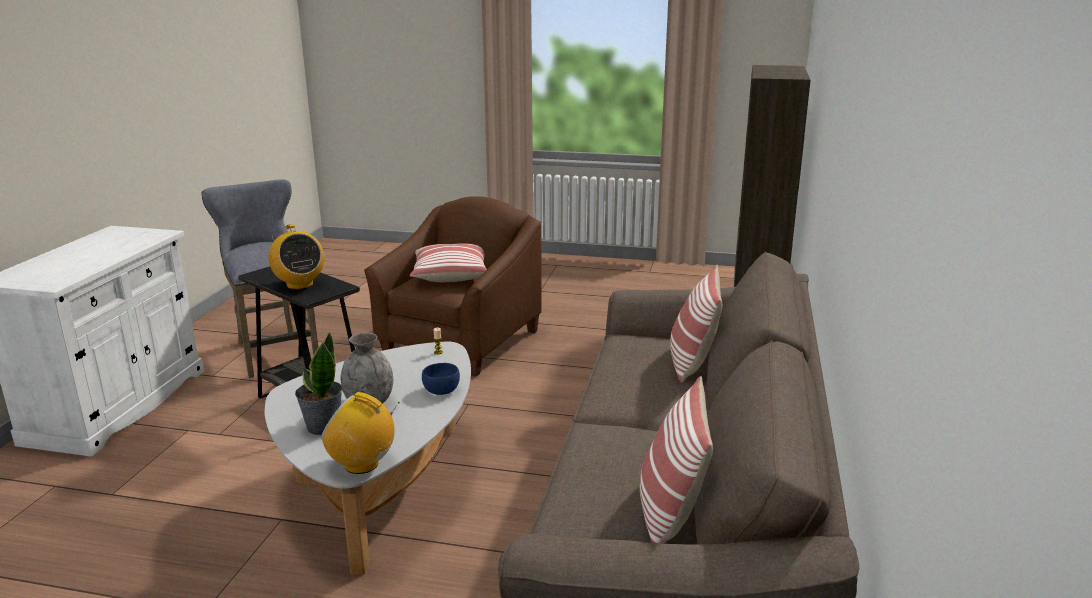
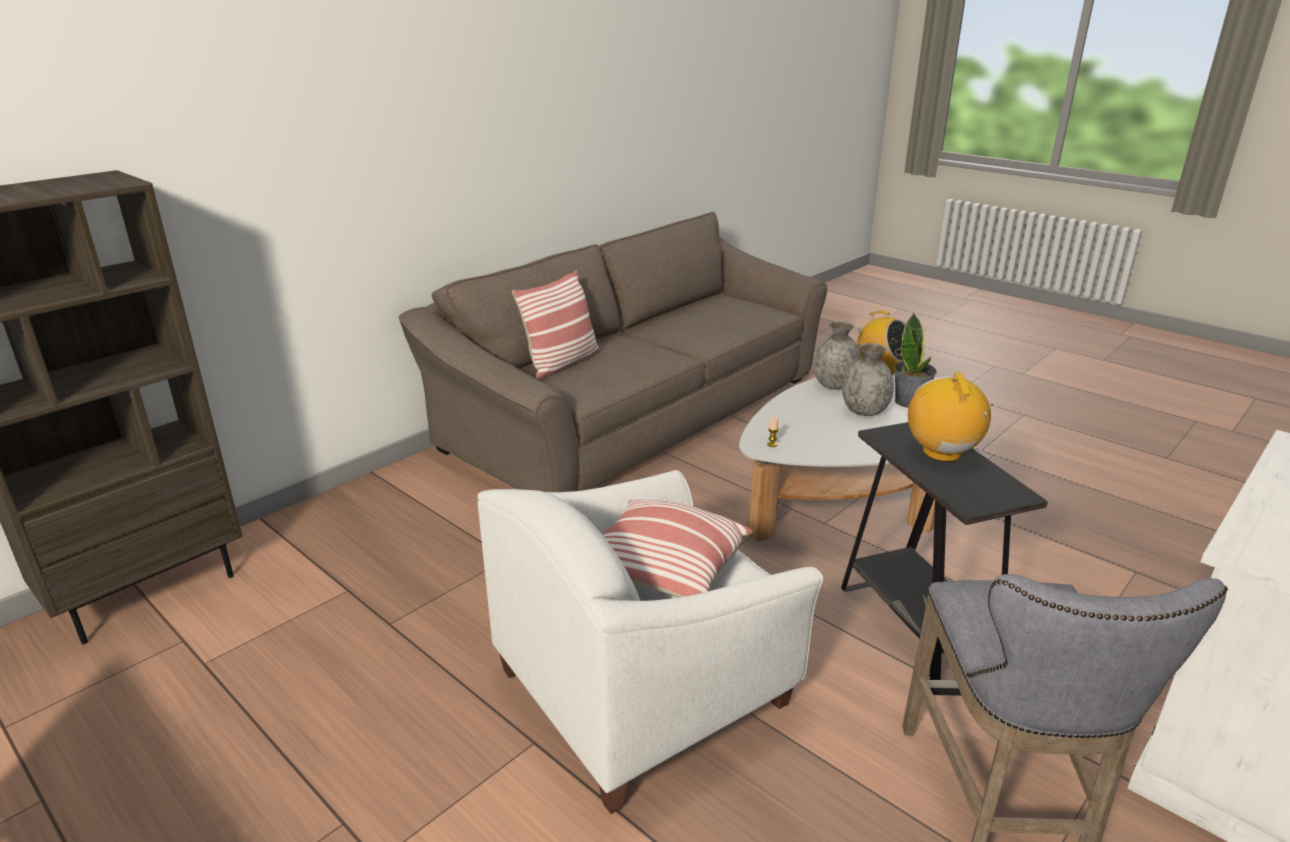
camera: 150 degrees left, 5 degrees up
(410, 426) = (834, 385): none -> grey vase
(441, 390) = (793, 406): blue bowl -> none
(460, 343) = (645, 690): brown armchair -> white armchair
(670, 512) = (710, 305): pillow -> none

